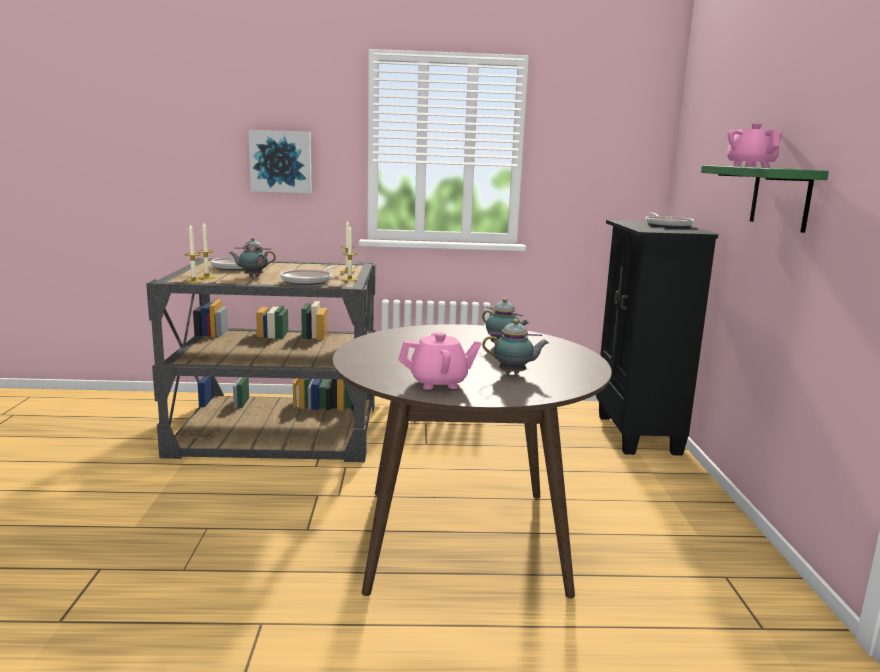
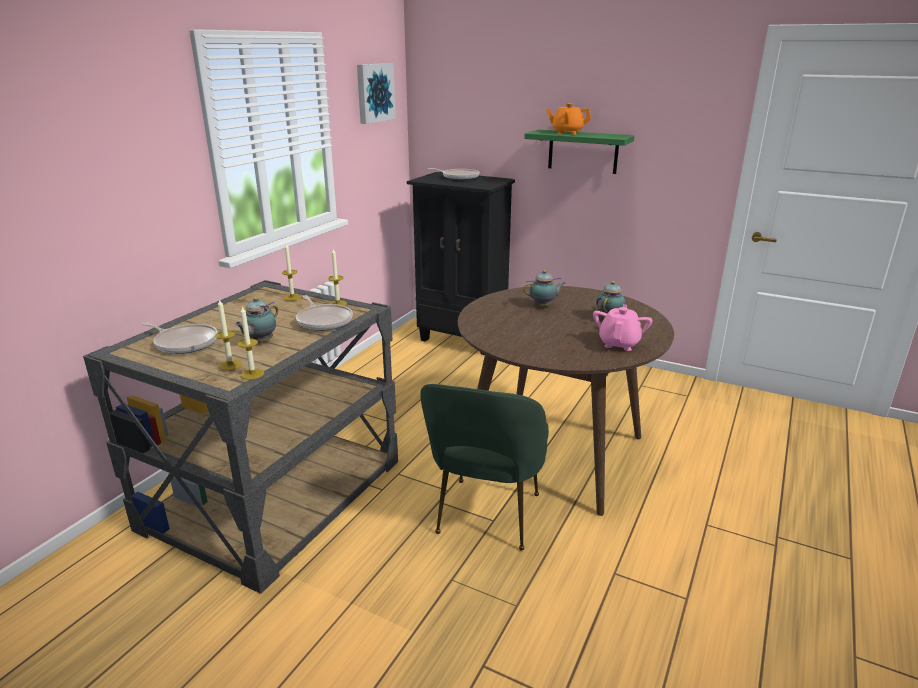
camera: 60 degrees left, 10 degrees up
(281, 161) = (123, 190): picture -> picture (374, 92)
(305, 525) = (486, 520): none -> green chair
(750, 166) = (567, 133): pink teapot -> orange teapot

